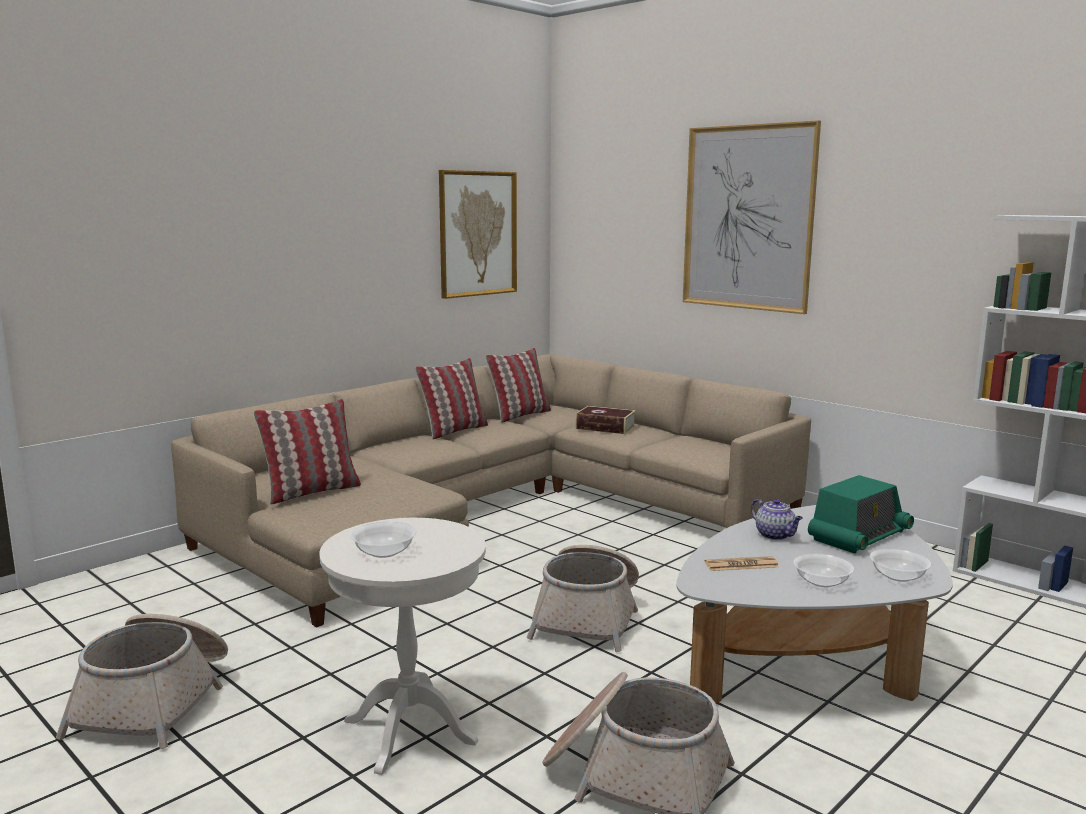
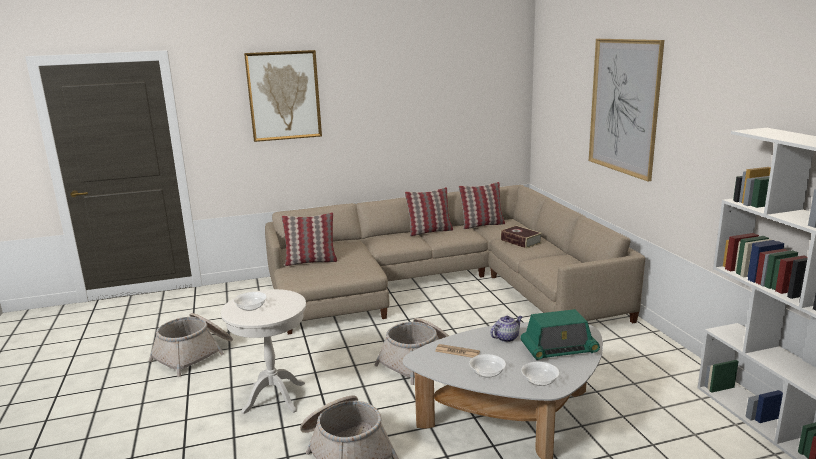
camera: 30 degrees right, 5 degrees up
(477, 233) = (470, 105): picture -> picture (284, 95)
(775, 535) = (506, 337): teapot -> teapot turned 120 degrees counterclockwise

